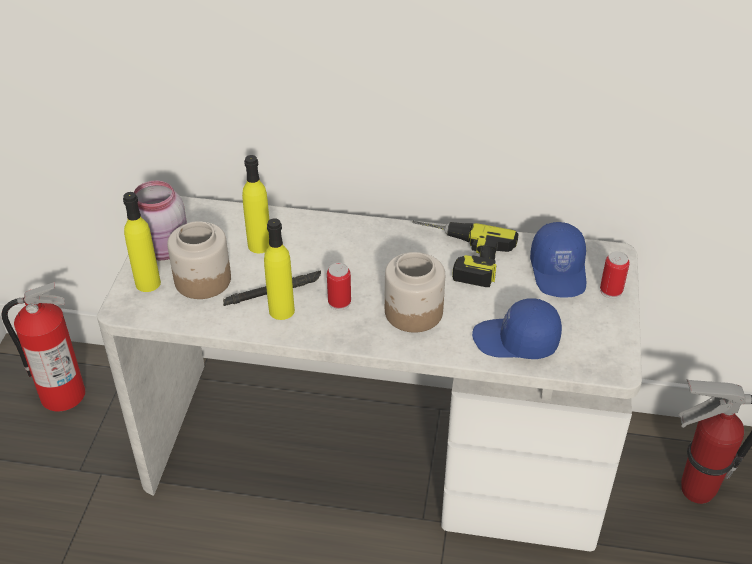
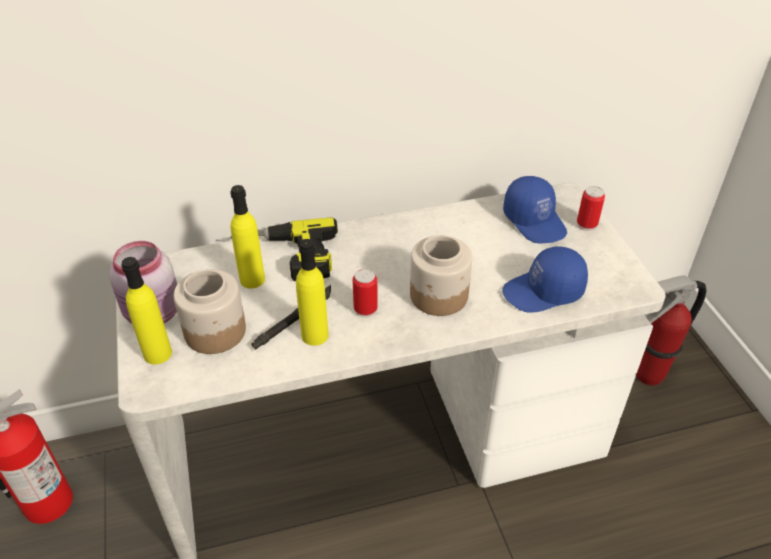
camera: 25 degrees left, 0 degrees up
(457, 256) = (442, 234): power drill -> power drill (286, 257)

